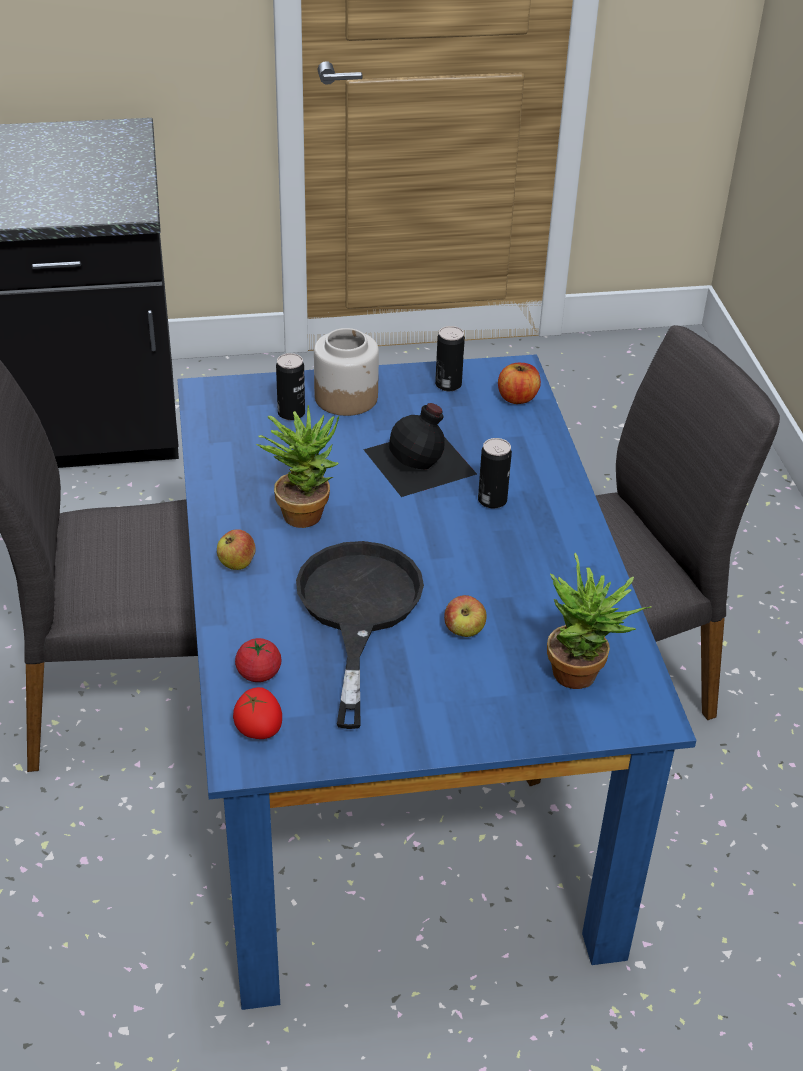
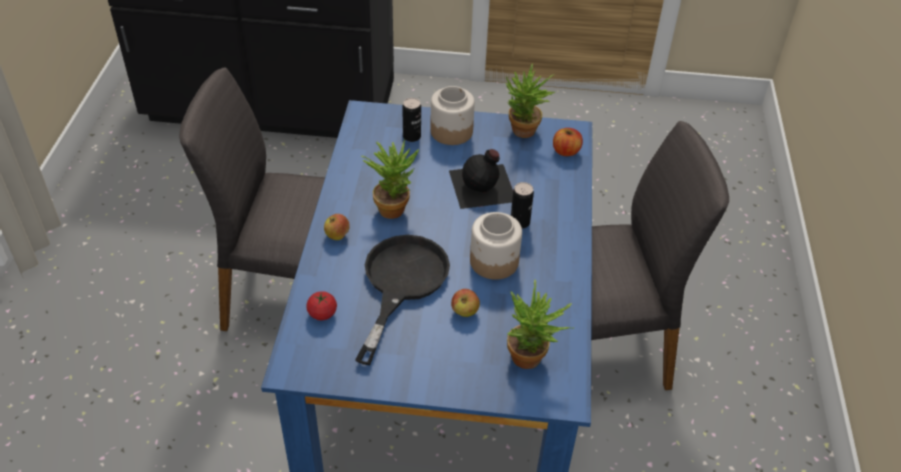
camera: 15 degrees right, 5 degrees up
(258, 728) = (308, 351): tomato -> none
(448, 384) = (523, 134): can -> potted plant
(478, 558) = (494, 262): none -> jar

